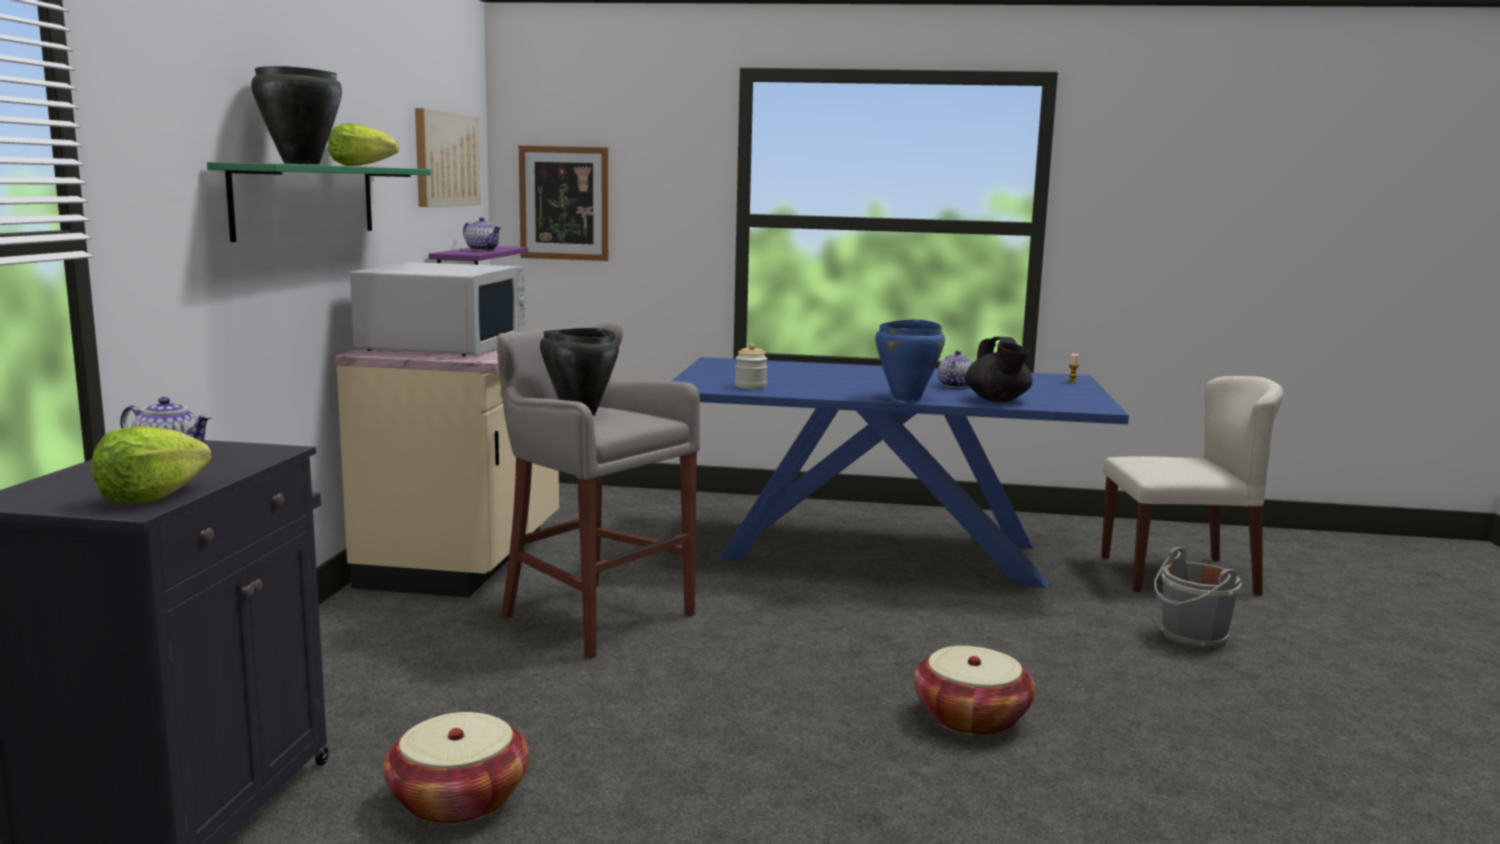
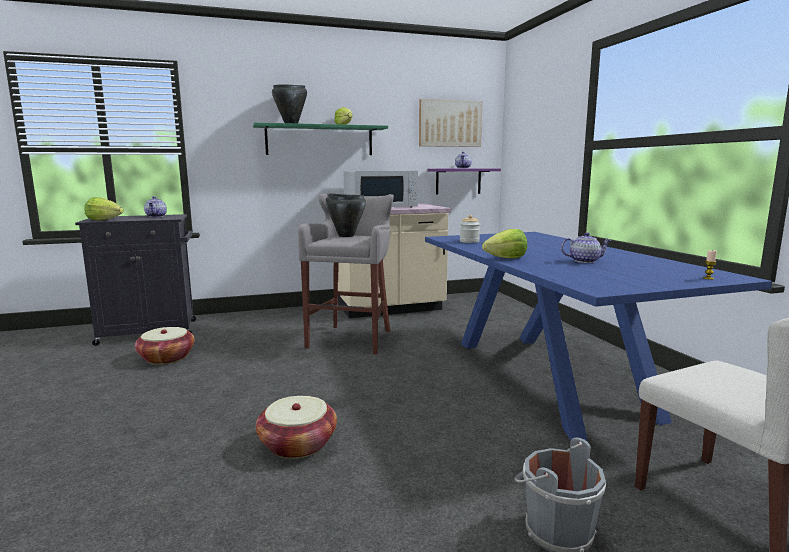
camera: 65 degrees right, 0 degrees up
(564, 203) = (522, 143): picture -> none
(907, 398) = (506, 258): blue cooking pot -> lettuce
(997, 400) = (556, 270): black teapot -> none

